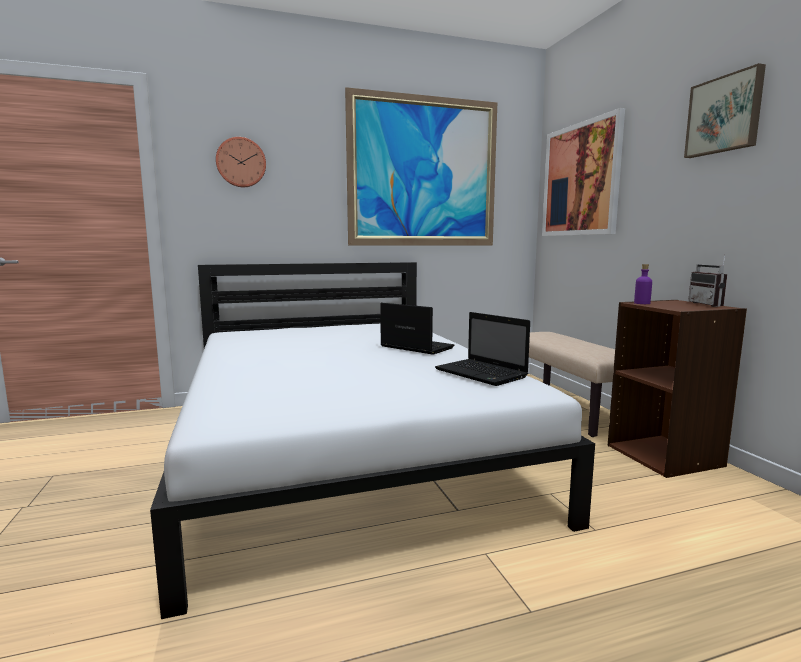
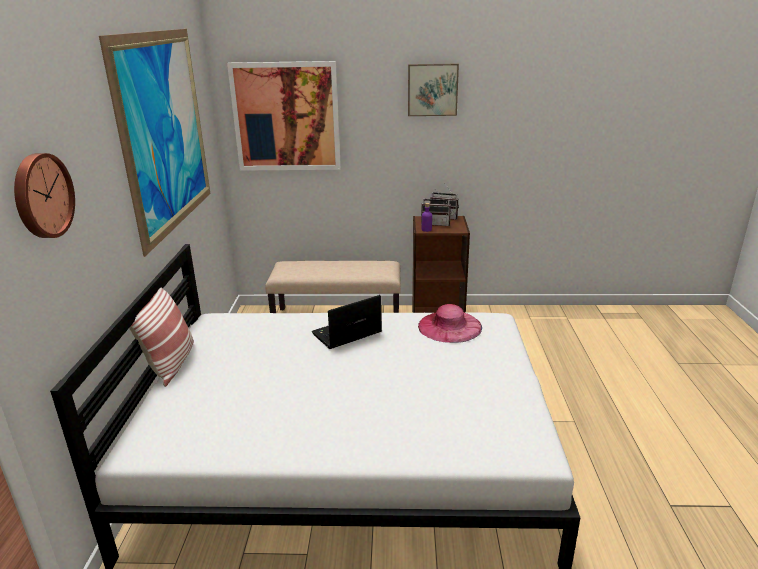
camera: 70 degrees left, 15 degrees up
(331, 325) = (170, 363): none -> pillow
(482, 374) = (449, 326): laptop -> pink hat
(674, 304) = (436, 224): none -> radio

